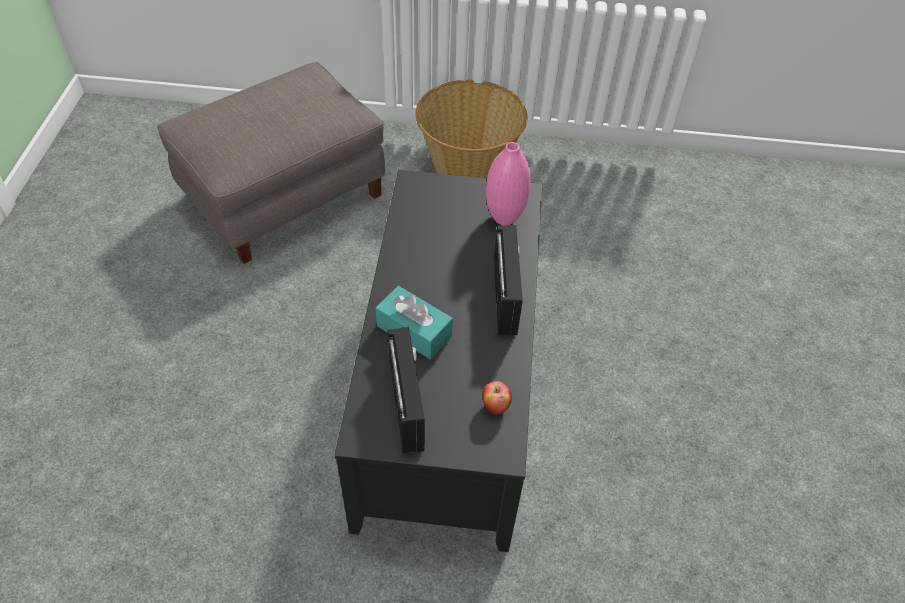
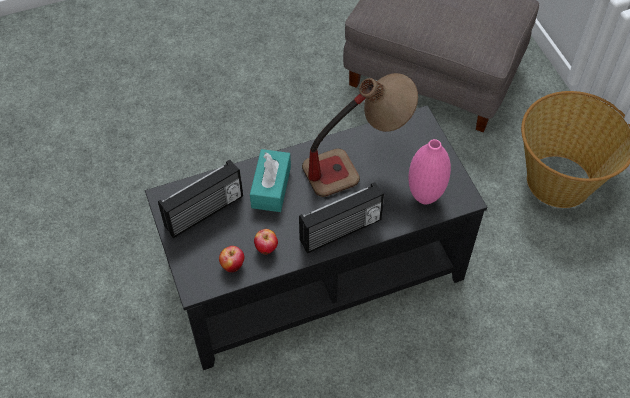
camera: 65 degrees right, 5 degrees up
(432, 250) = (356, 164): none -> table lamp
(491, 367) = (266, 248): none -> apple

